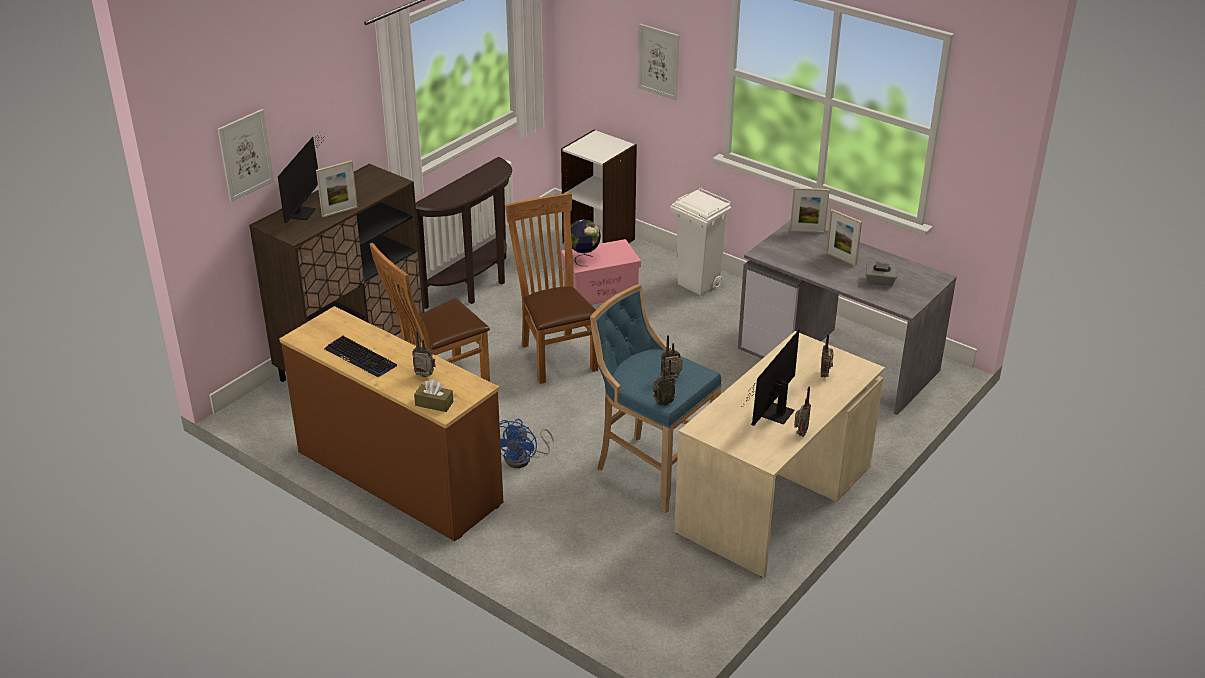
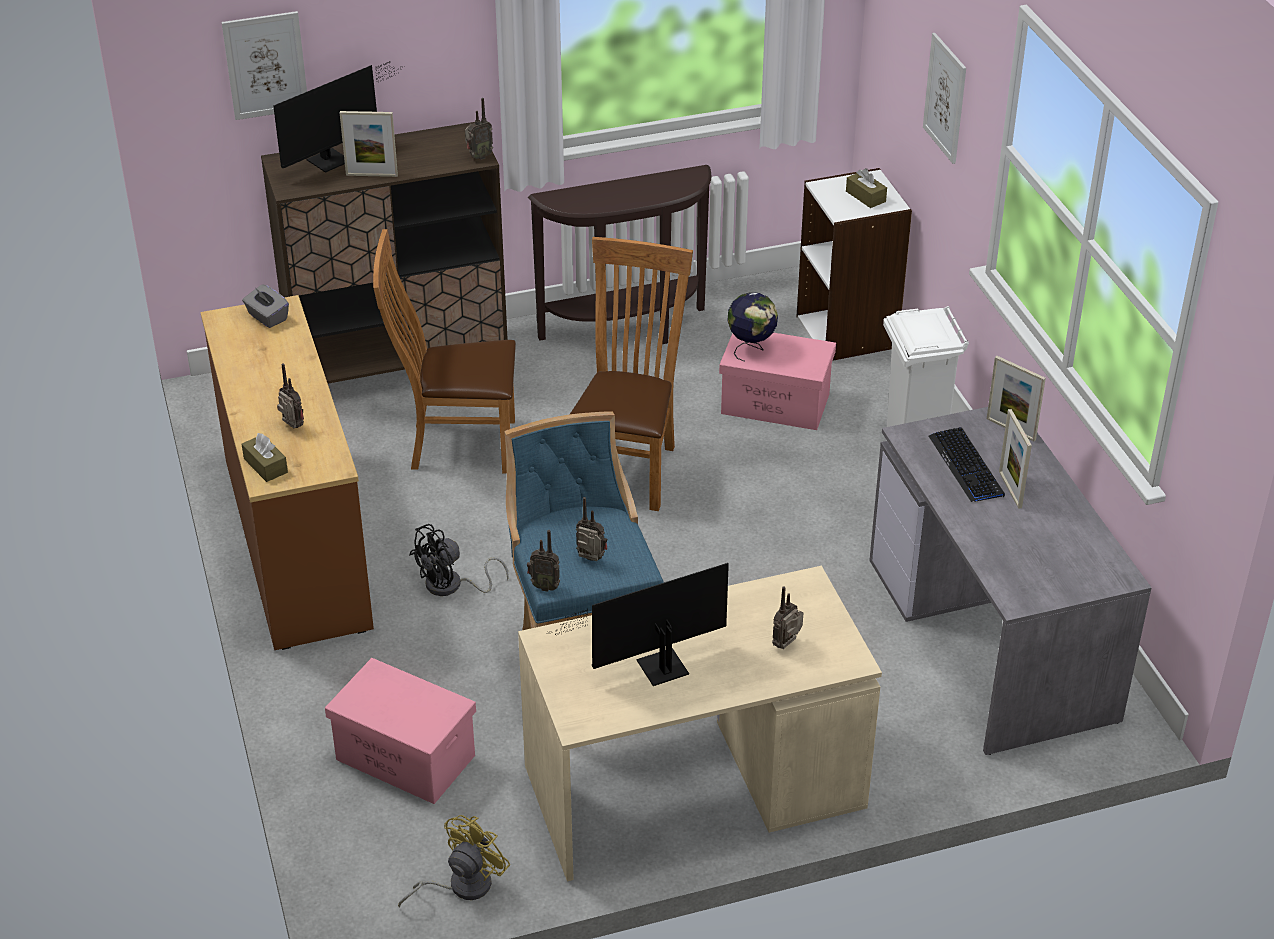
camera: 35 degrees right, 5 degrees up
(360, 358) = (254, 373): keyboard -> keyboard (966, 466)
(523, 459) = (451, 586): blue fan -> black fan
(600, 561) = (404, 757): none -> pink storage box
(604, 145) = (865, 196): none -> brown tissue box
(709, 610) = (461, 886): none -> yellow fan
(800, 434) = (658, 709): radio -> radio (478, 157)
(880, 281) = (1026, 546): grey tissue box -> grey tissue box (267, 317)

